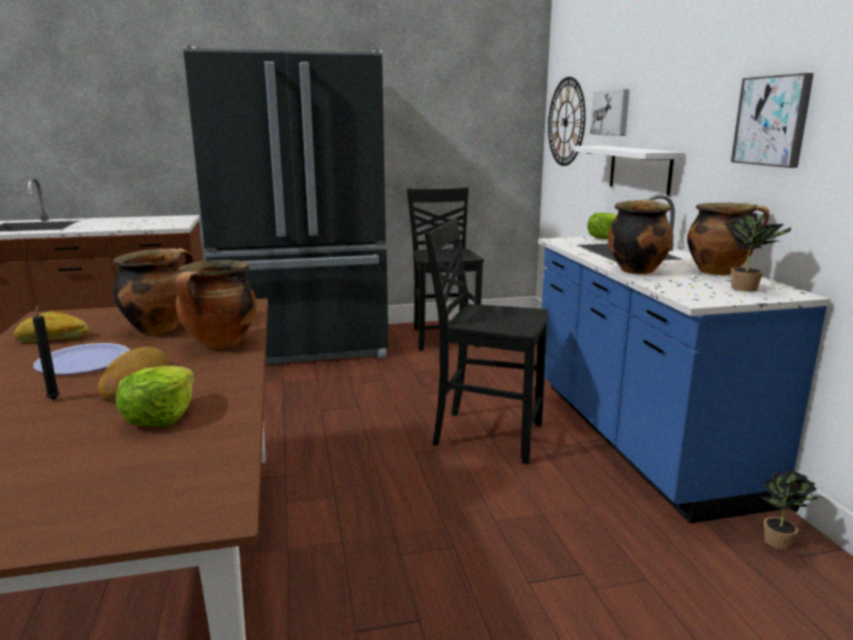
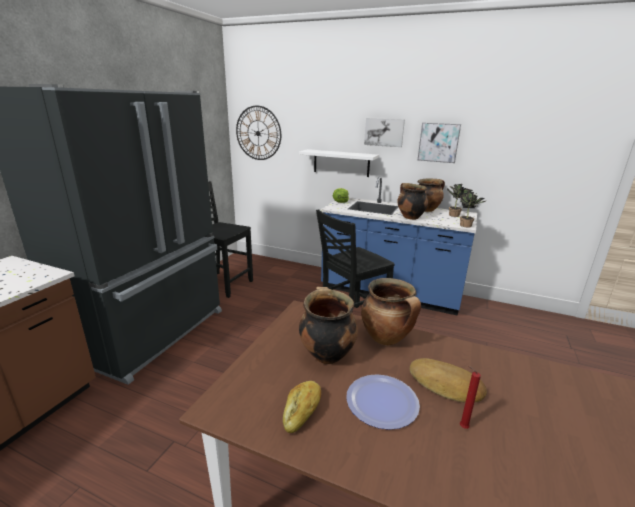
camera: 55 degrees left, 5 degrees up
(54, 398) = (462, 427): black candle -> red candle
(160, 416) = (513, 386): lettuce -> none
(611, 113) = (309, 131): picture -> picture (384, 132)
(780, 544) = (479, 307): potted plant -> potted plant (467, 226)

